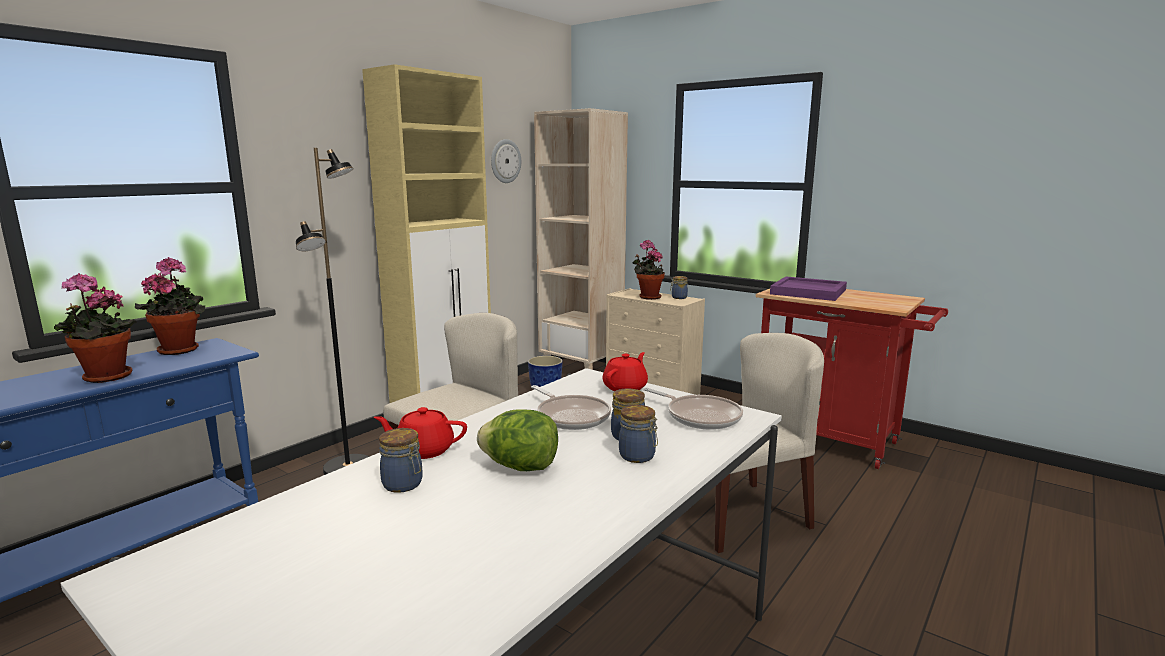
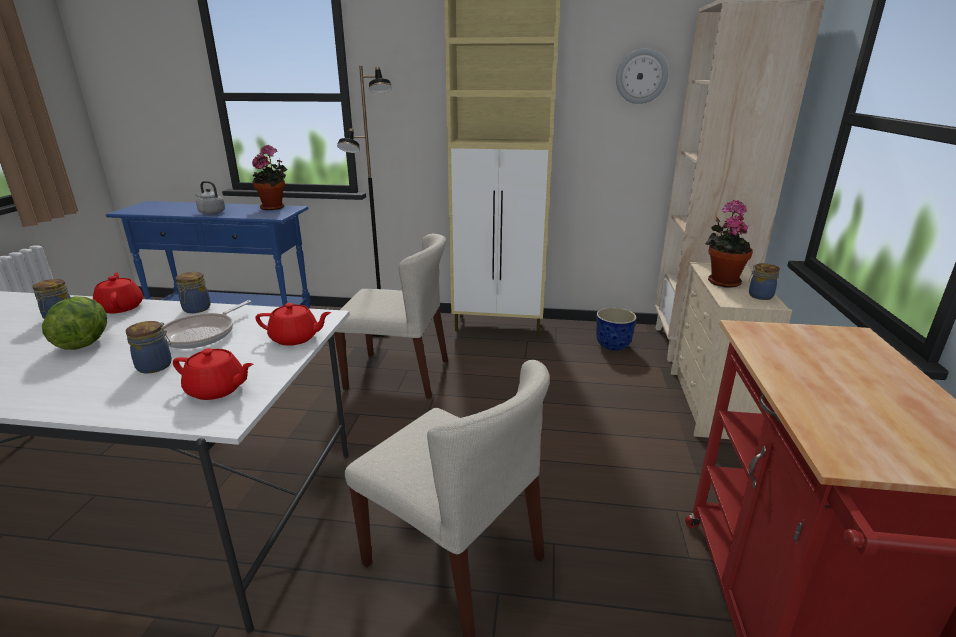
camera: 60 degrees right, 10 degrees up
(104, 378) = (211, 212): potted plant -> grey kettle
(638, 456) = (102, 381): jar -> jar (196, 309)
(700, 416) = (217, 390): frying pan -> red teapot
(809, 292) = (821, 355): purple tray -> none

